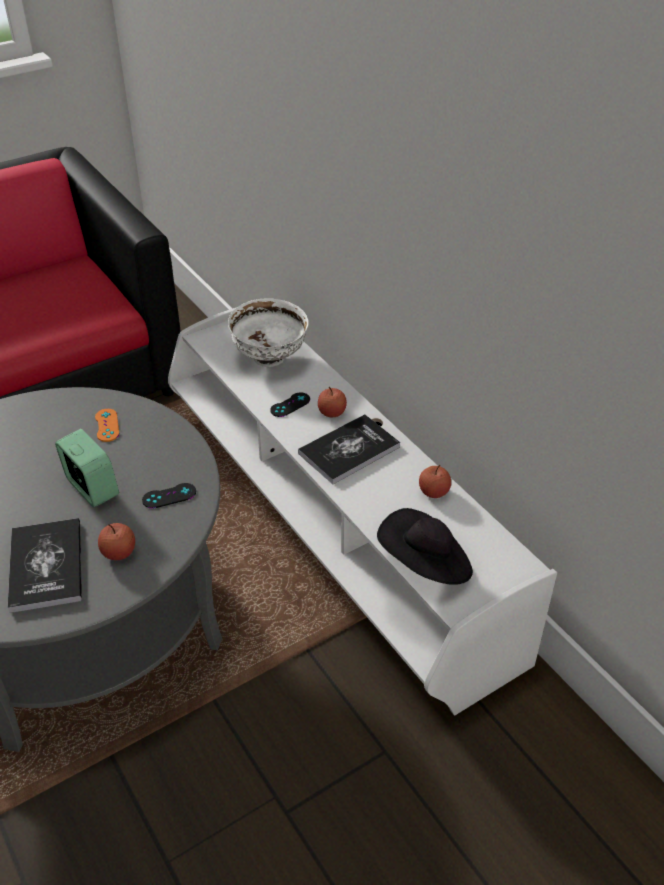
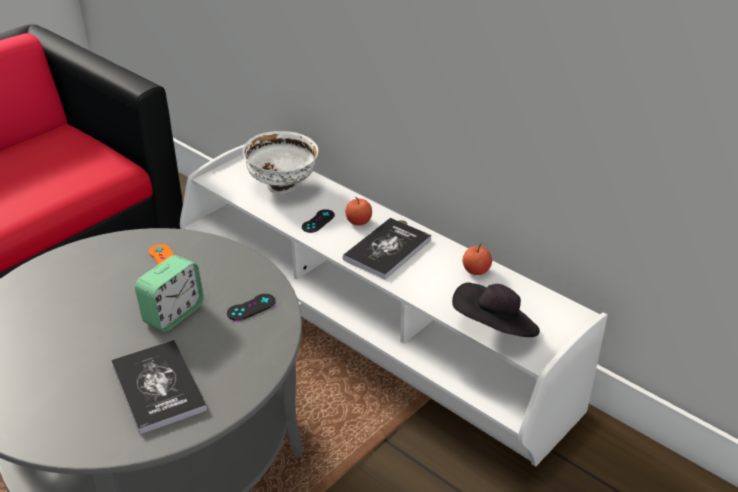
camera: 15 degrees left, 5 degrees down
(92, 488) = (173, 314): alarm clock -> alarm clock turned 90 degrees clockwise
(119, 552) = (225, 363): apple -> none

